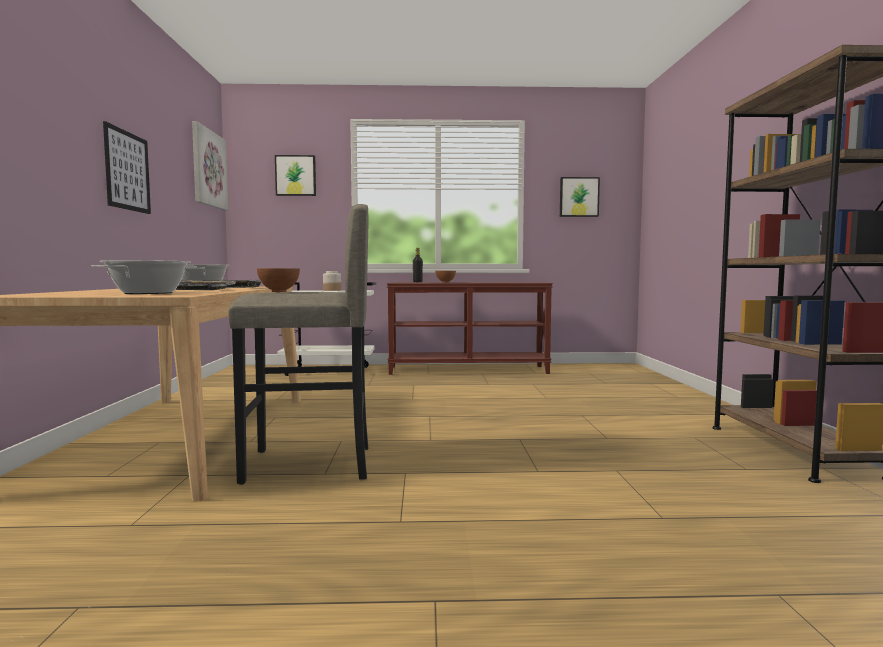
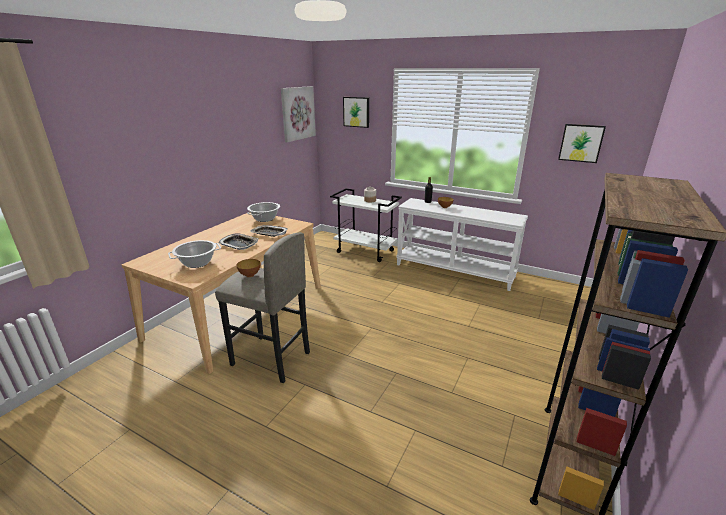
camera: 30 degrees right, 20 degrees up
(127, 171) = (226, 149): picture -> none
(468, 370) = (455, 270): brown console table -> white console table

